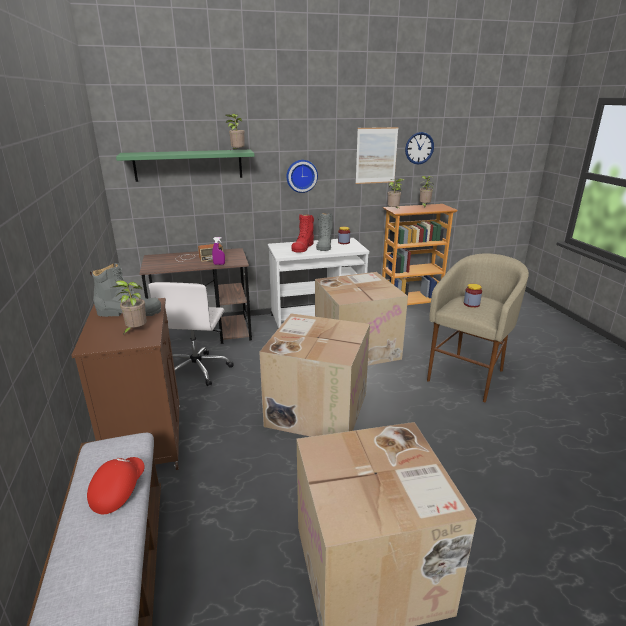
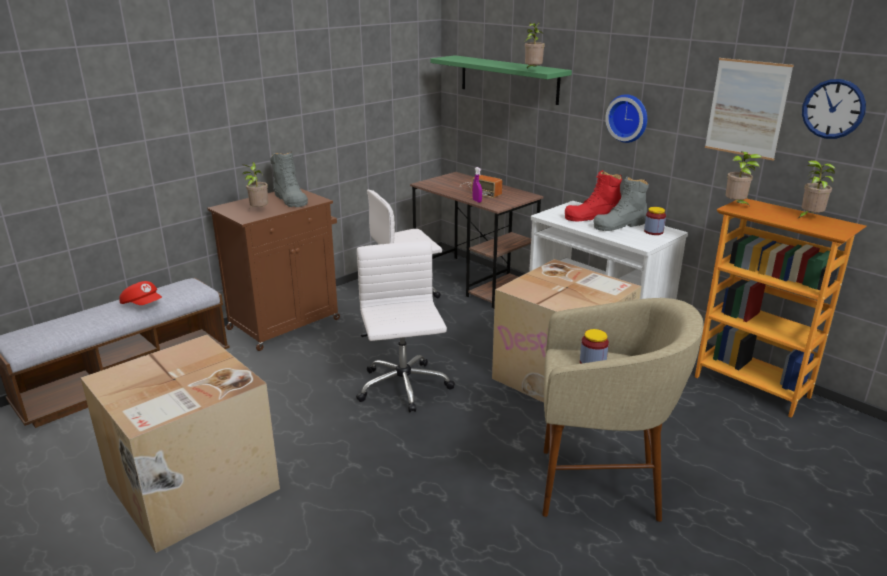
camera: 60 degrees right, 0 degrees up
(118, 491) = (143, 305): red cap -> red cap turned 45 degrees clockwise
(316, 408) = (403, 388): cardboard box -> white office chair

